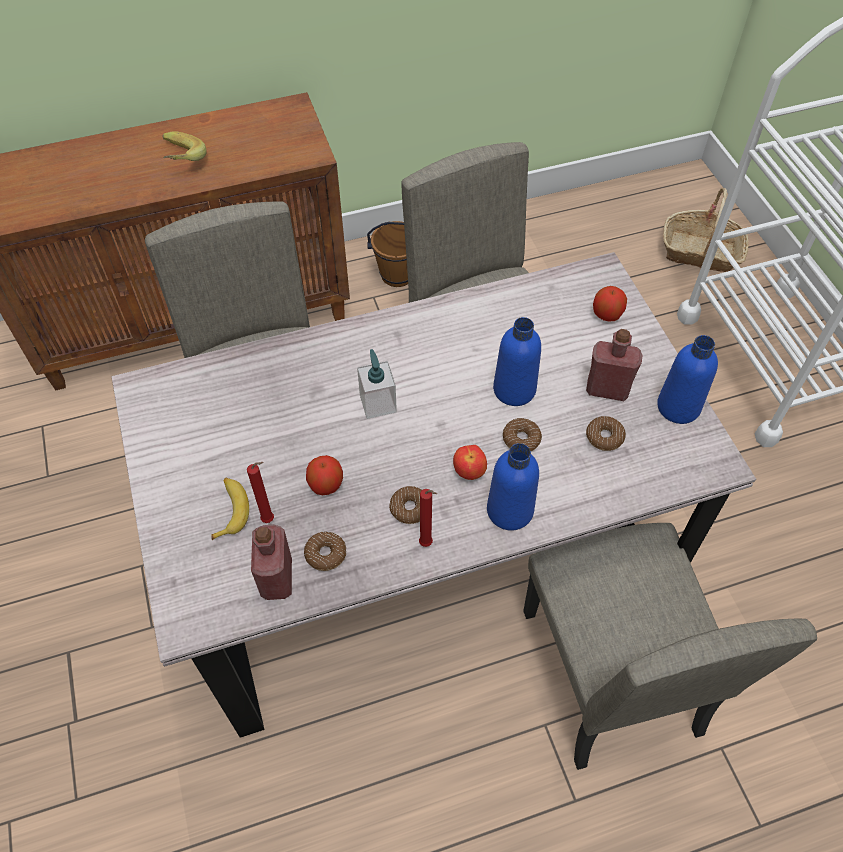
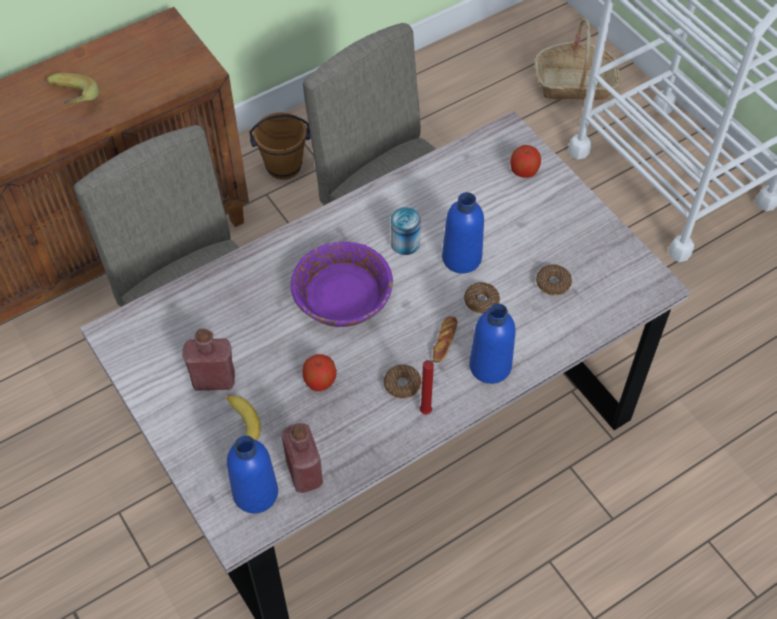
camera: 15 degrees left, 0 degrees up
(270, 520) = (280, 424): red candle -> none
(326, 554) = (341, 442): donut -> none
(378, 403) = (342, 297): soap dispenser -> purple bowl
(460, 361) = (405, 243): none -> can
(469, 472) = (444, 341): apple -> bread
(607, 389) = (543, 240): red bottle -> red bottle (214, 380)
(609, 671) = (593, 499): beige chair -> none
(678, 407) = (609, 242): blue bottle -> blue bottle (255, 493)

